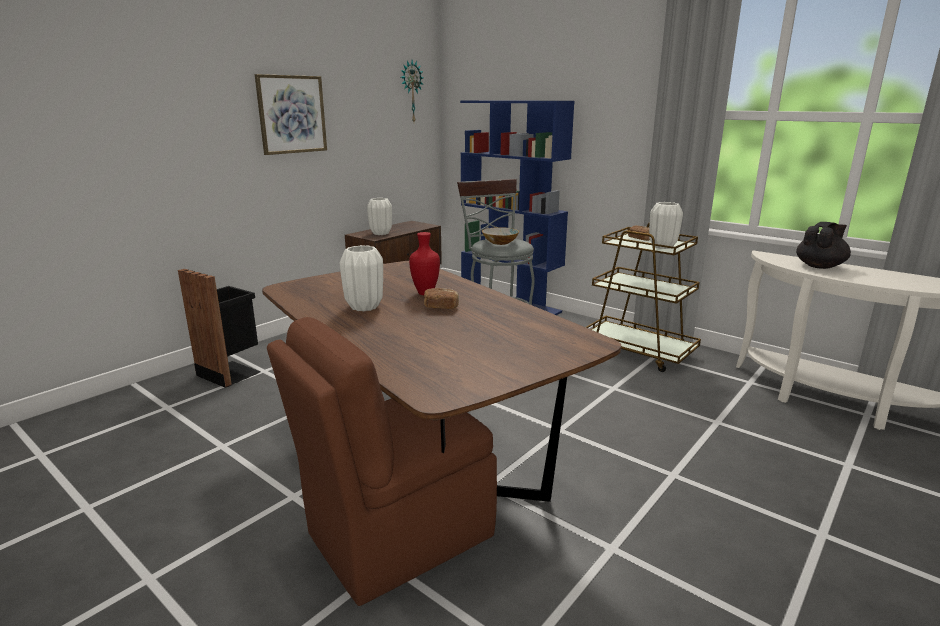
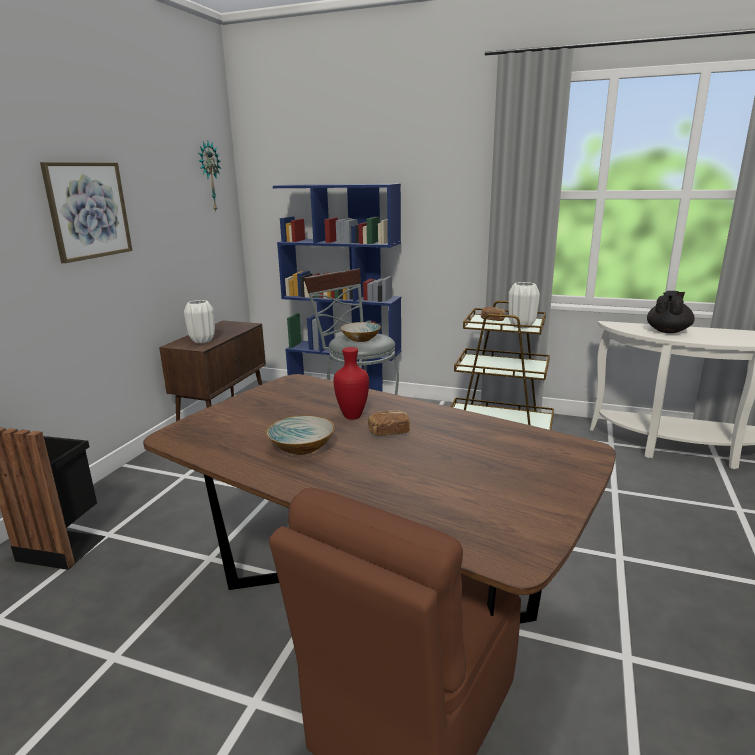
camera: 20 degrees left, 0 degrees up
(364, 307) = (302, 447): white vase -> bowl

